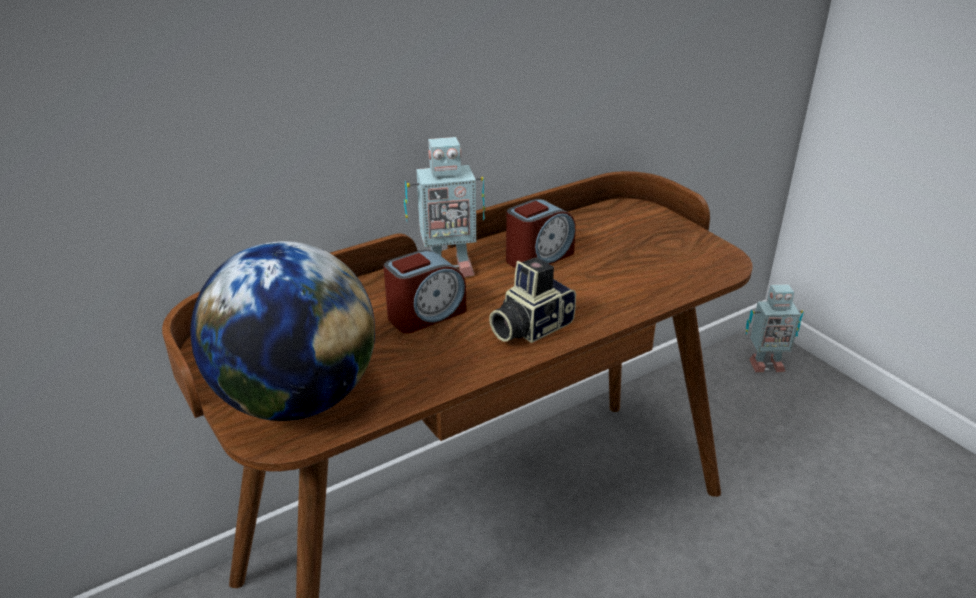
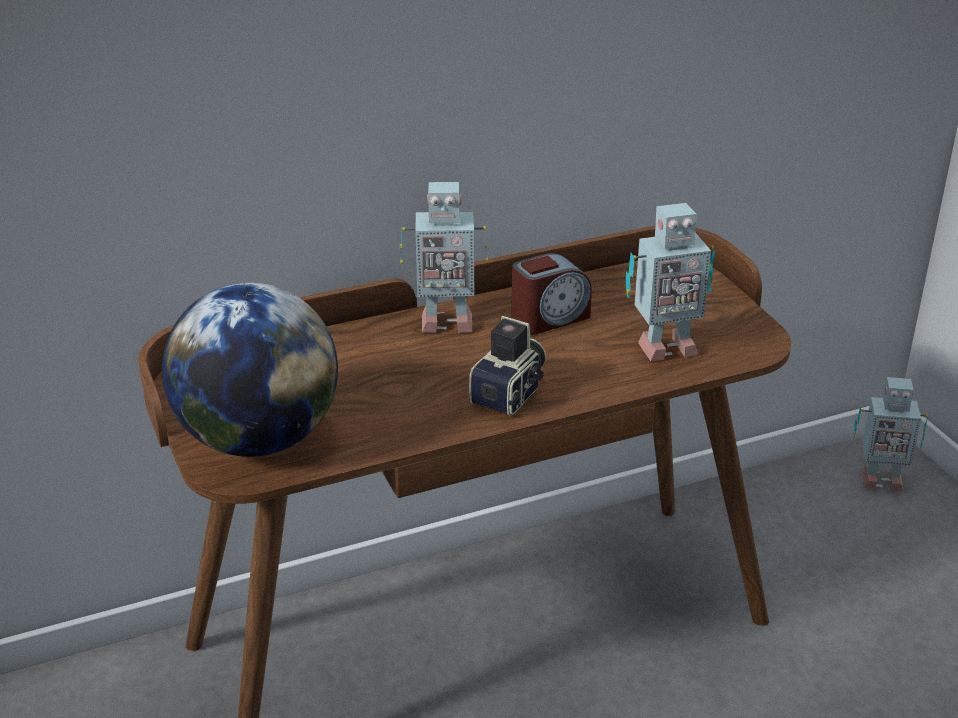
camera: 10 degrees right, 0 degrees up
(426, 314) = (407, 369): alarm clock -> none
(529, 327) = (512, 393): camera -> camera turned 150 degrees clockwise
(647, 273) = (664, 347): none -> toy robot

